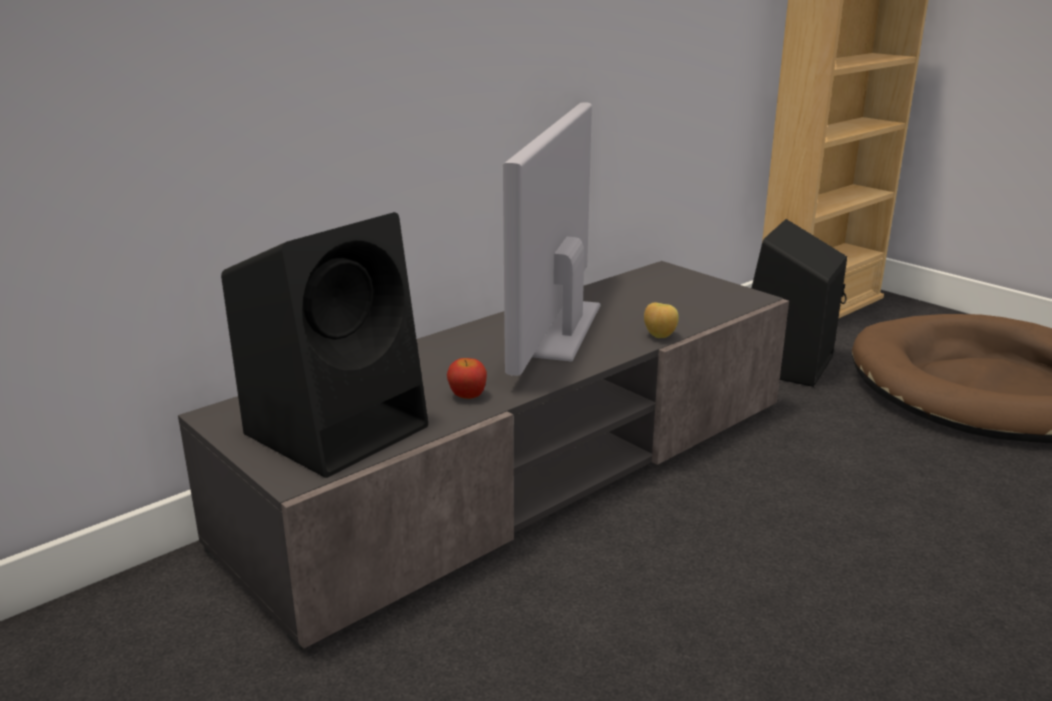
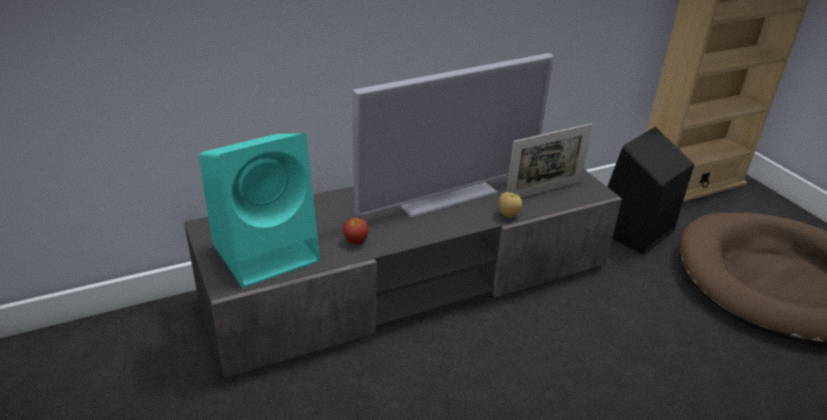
camera: 15 degrees right, 10 degrees up
(339, 428) = (268, 251): black speaker -> turquoise speaker
(561, 329) = (445, 196): television -> television turned 150 degrees counterclockwise
(687, 306) = (544, 191): none -> picture frame

